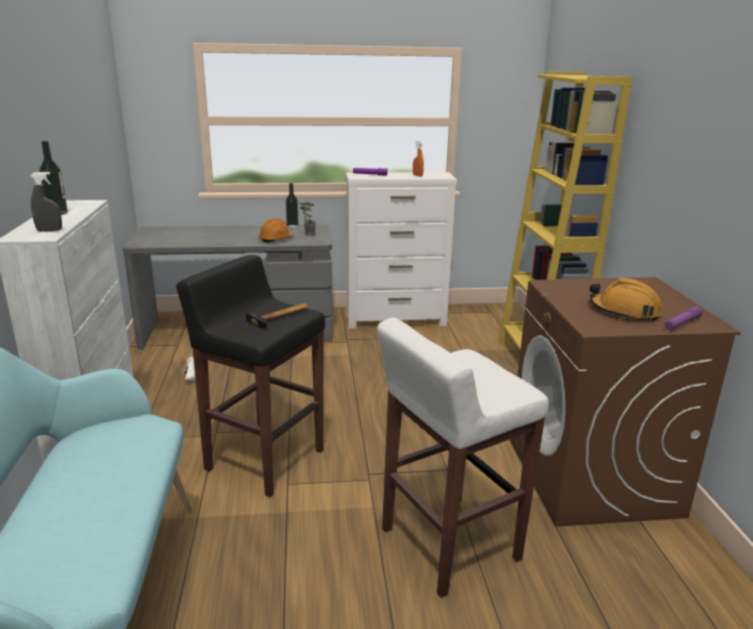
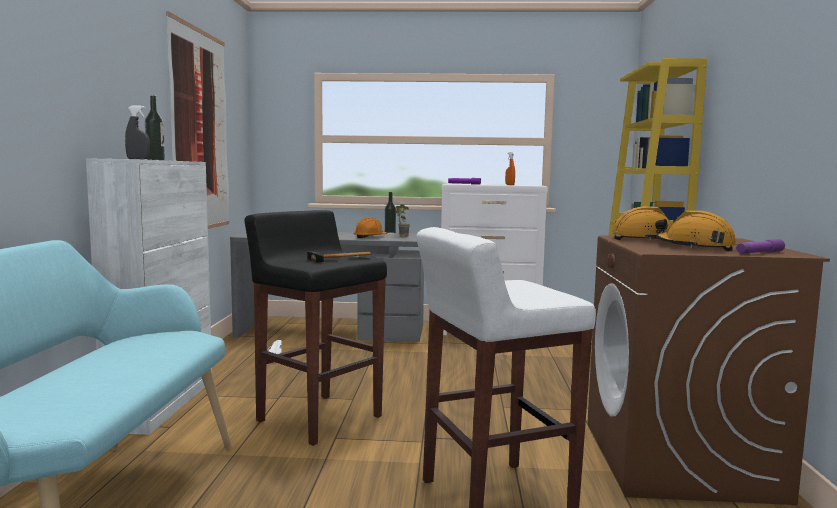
camera: 10 degrees right, 15 degrees down
(81, 141) = (200, 131): none -> picture
(575, 291) = (645, 239): none -> orange hard hat

